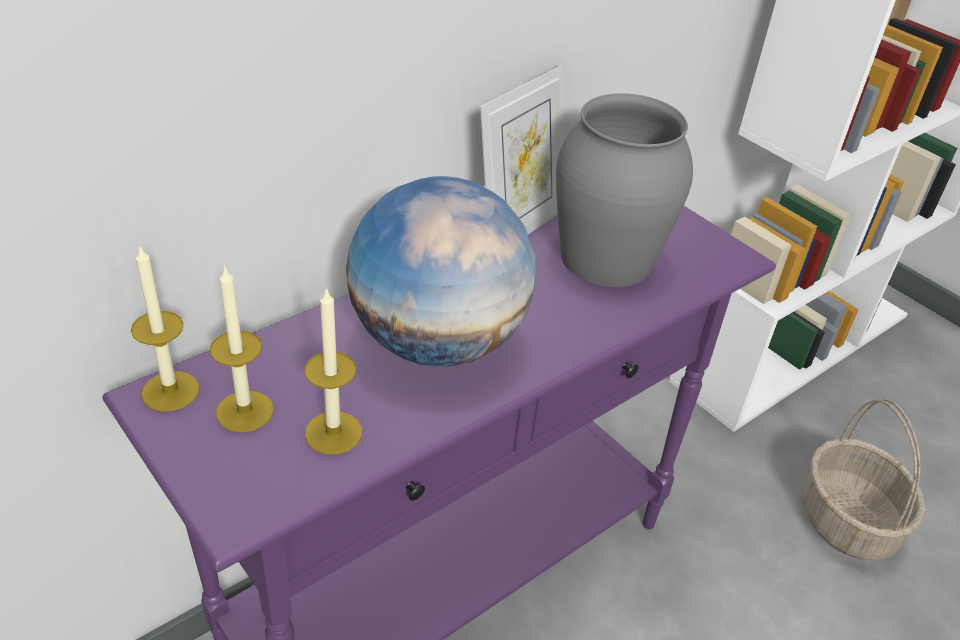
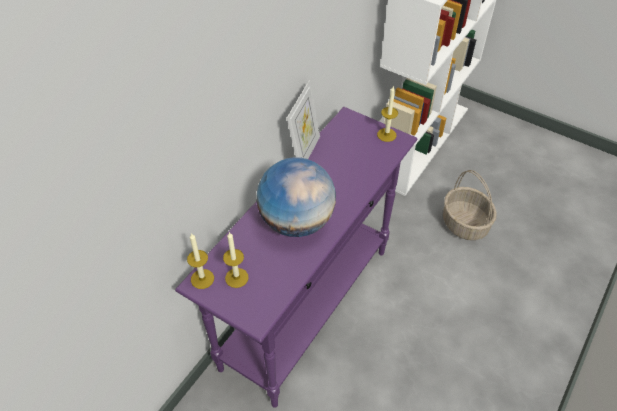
camera: 15 degrees left, 10 degrees up
(333, 432) = (275, 275): candle -> candle (386, 135)
(607, 258) = (348, 157): grey vase -> none

